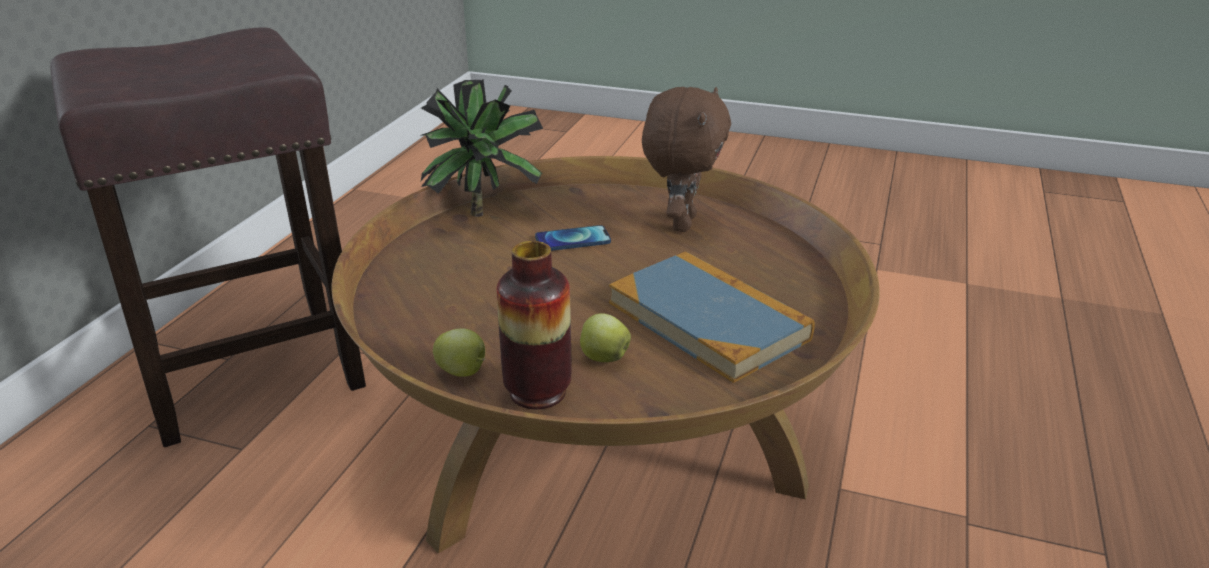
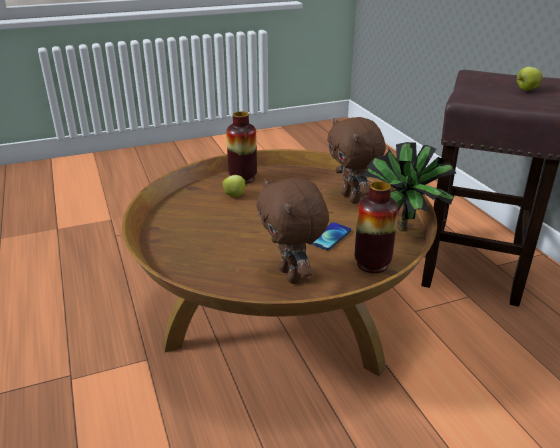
camera: 140 degrees right, 0 degrees up
(446, 272) = (352, 198): none -> brown plush toy
(463, 372) = (277, 174): apple -> apple (526, 89)
(583, 198) = (372, 264): none -> vase
(707, 320) = (210, 225): book -> none

